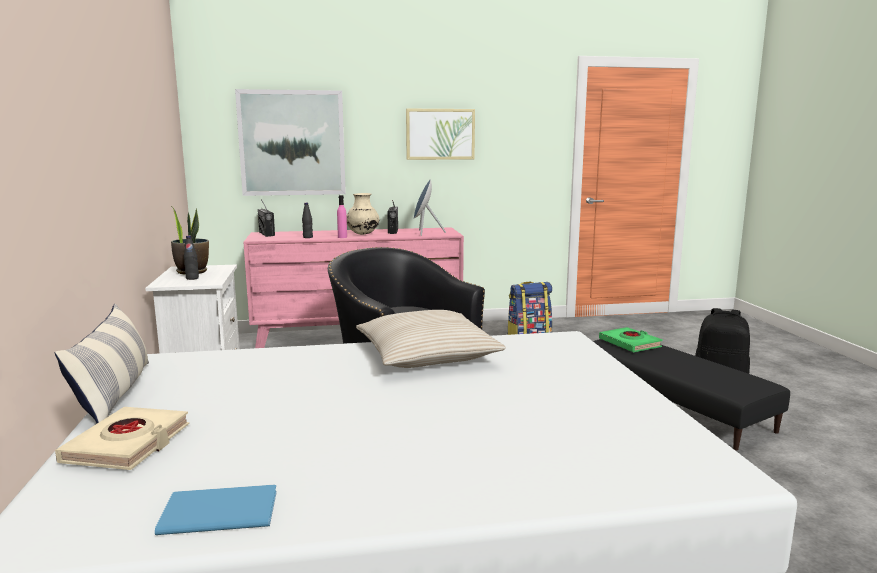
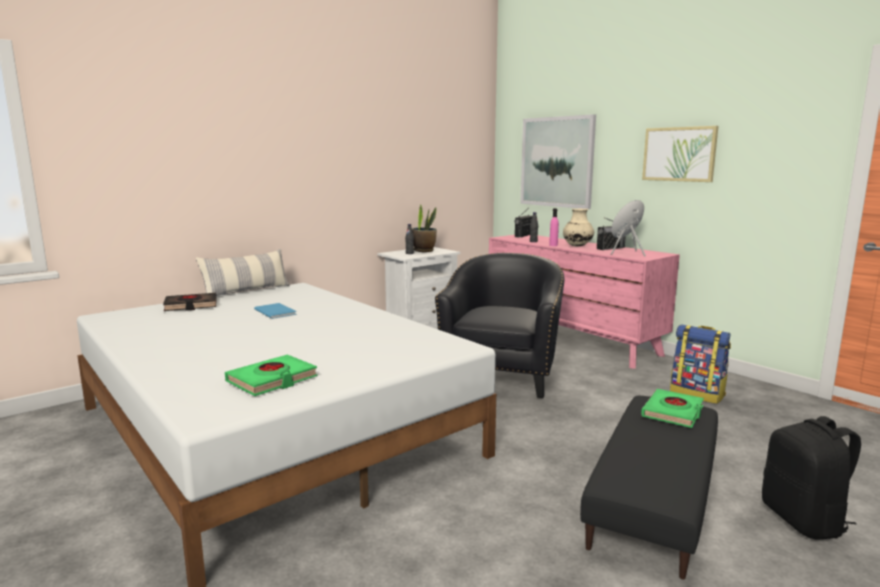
camera: 60 degrees right, 0 degrees up
(128, 444) = (191, 306): beige book -> black book
(217, 511) = (132, 329): blue book -> blue book (276, 311)
(427, 355) = (366, 322): beige pillow -> none
(615, 427) = (272, 380): none -> green book

